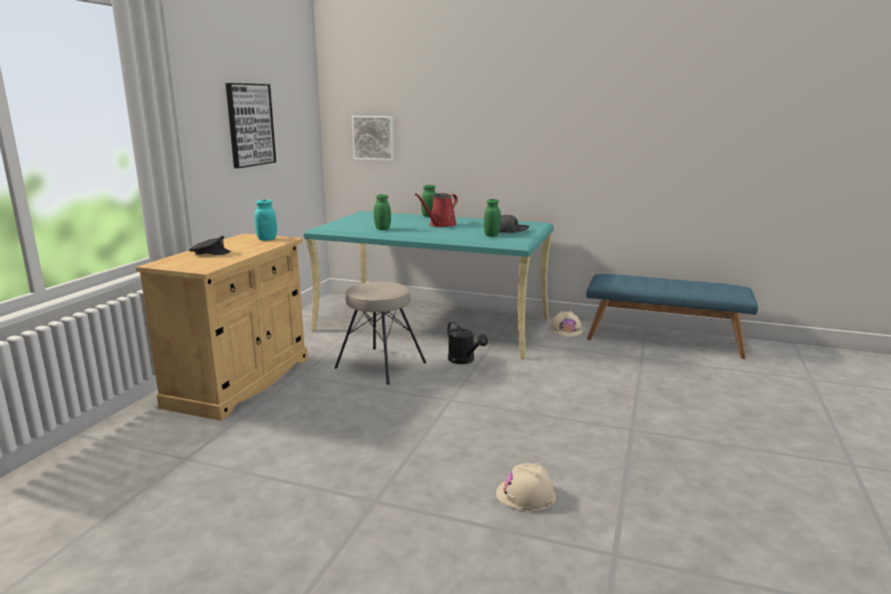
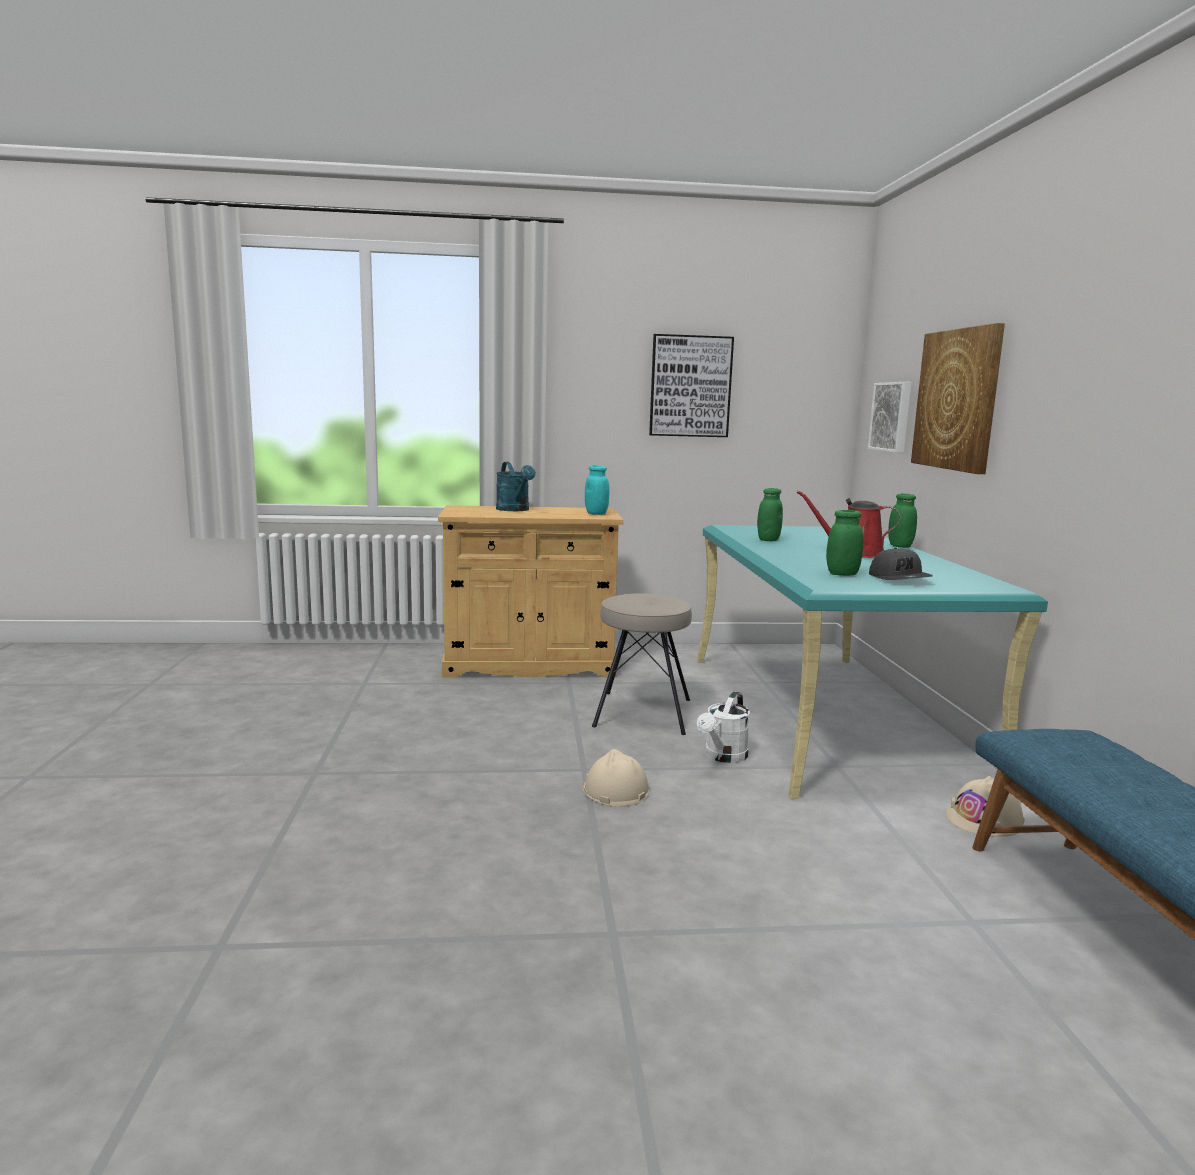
camera: 65 degrees right, 5 degrees down
(210, 253) = (515, 510): black cap -> turquoise watering can
(447, 128) = (957, 399): none -> picture
(464, 360) = (723, 757): black watering can -> white watering can
(526, 495) = (354, 859): beige hard hat -> beige hard hat (615, 790)

